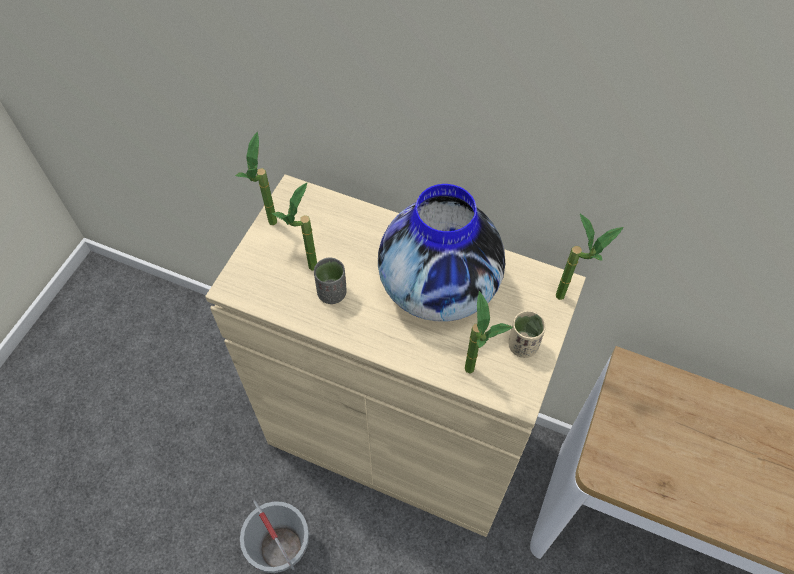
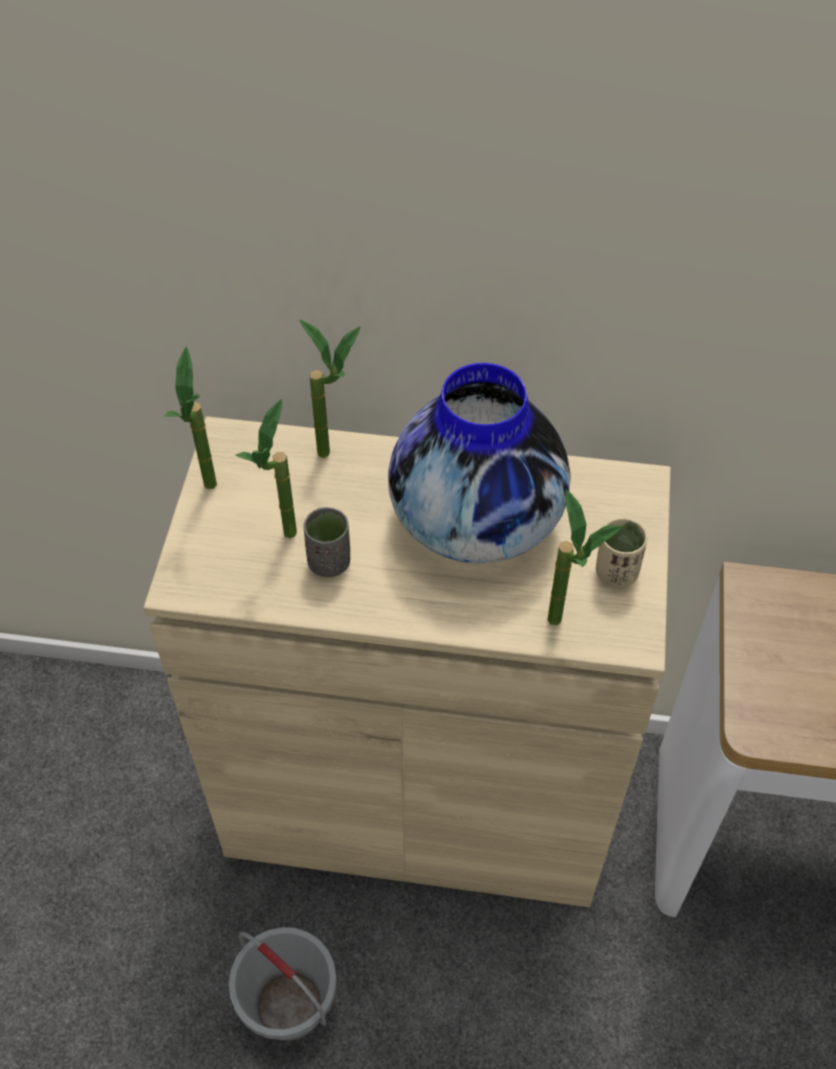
camera: 15 degrees left, 5 degrees down
(569, 299) = (658, 498): potted plant -> potted plant (337, 454)

